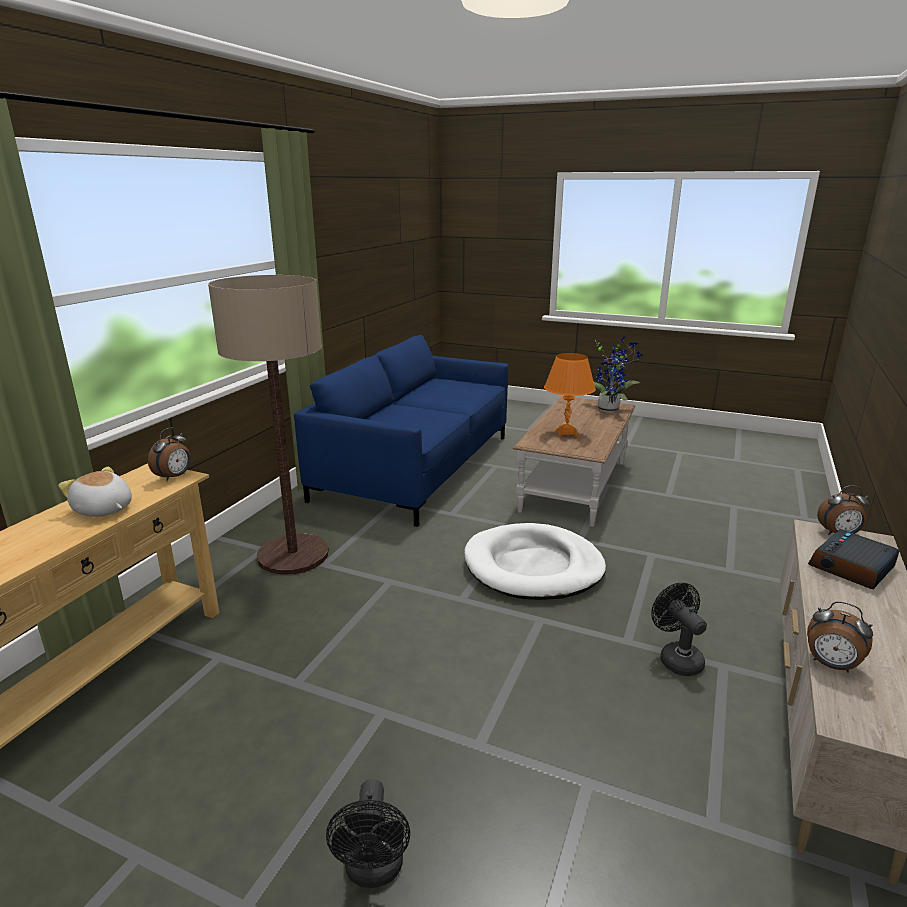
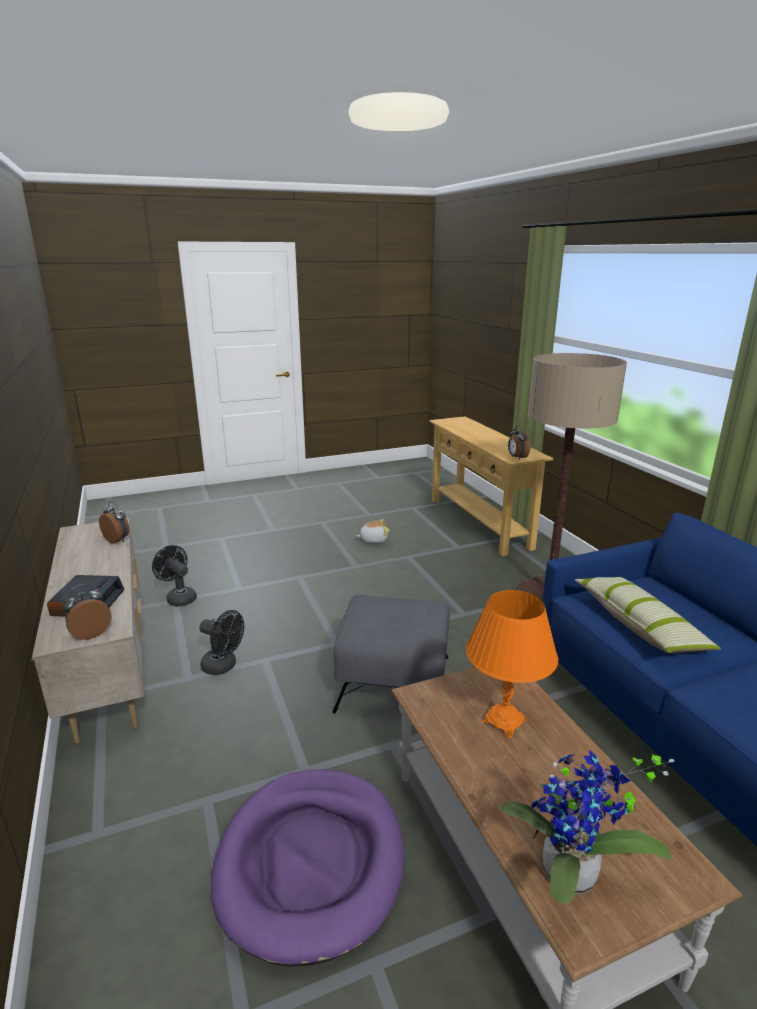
camera: 135 degrees right, 0 degrees up
(103, 510) = (492, 443): plush toy -> plush toy (373, 540)
(374, 871) = (295, 540): black fan -> black fan (179, 598)
(424, 422) = (639, 625): none -> pillow
(533, 567) = (393, 682): white dog bed -> grey ottoman
(676, 524) = (311, 862): none -> purple dog bed
(831, 665) = (118, 540): alarm clock -> alarm clock turned 45 degrees clockwise

